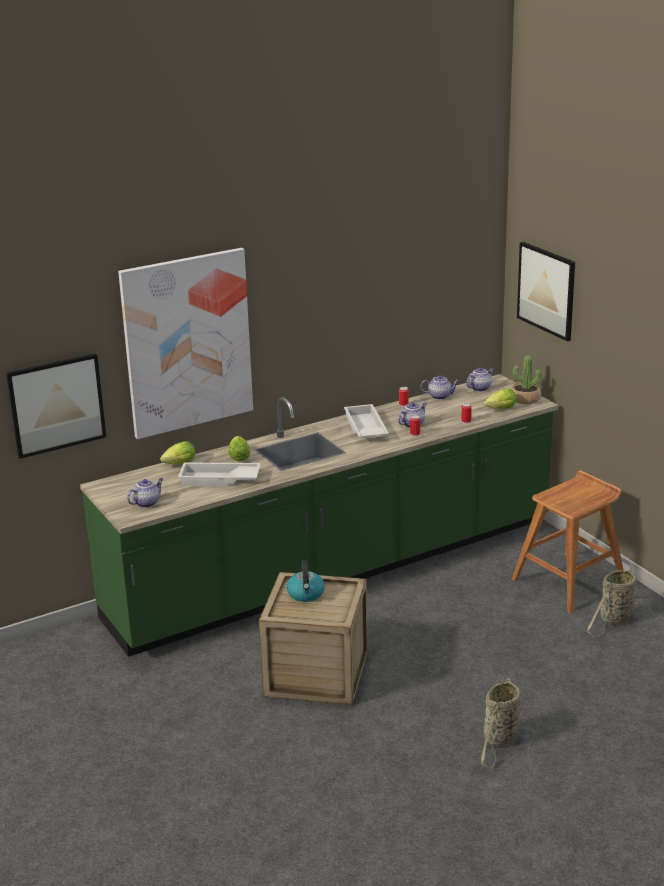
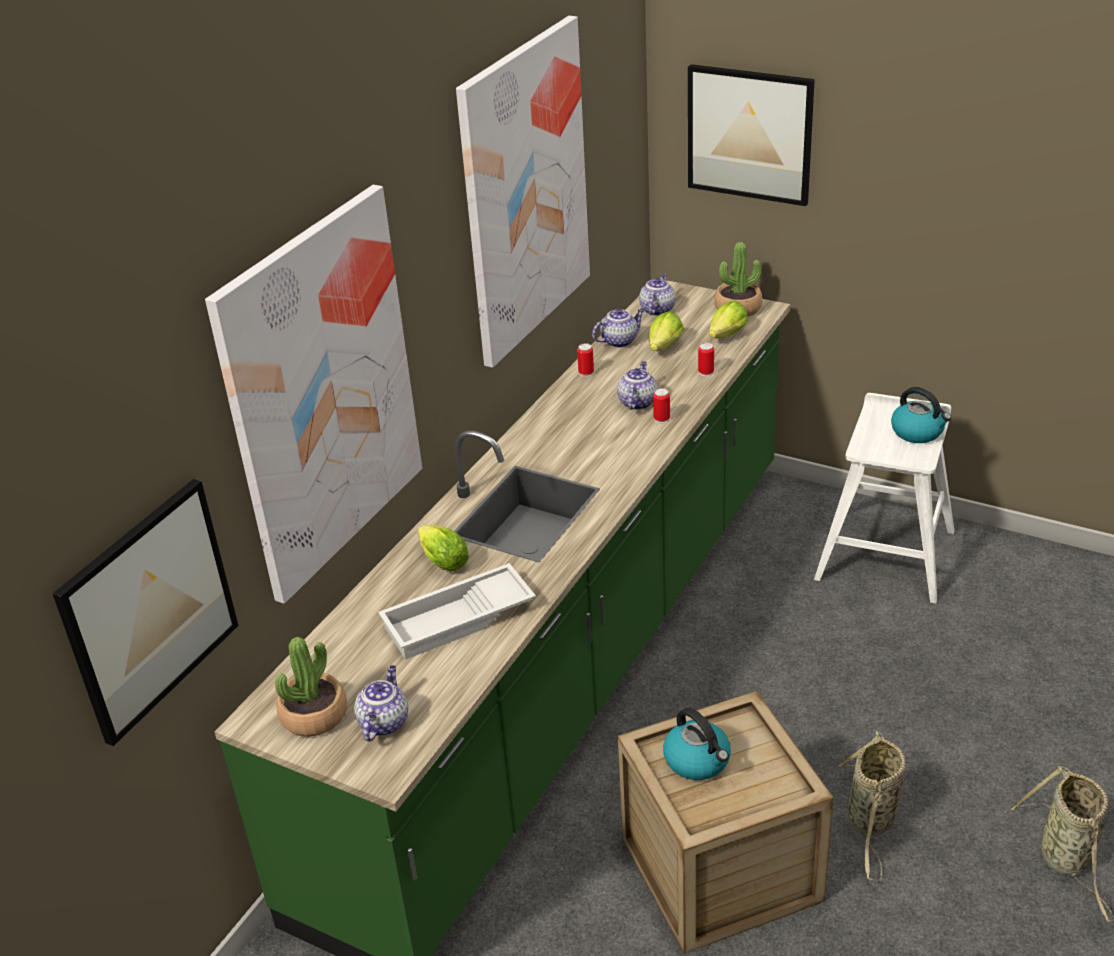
camera: 30 degrees left, 10 degrees up
(123, 491) = (314, 715): none -> potted plant
(178, 464) = (354, 616): lettuce -> lettuce (663, 348)
(364, 428) = (577, 434): white tray -> none
(369, 283) = (524, 191): none -> picture
(570, 582) = (886, 553): brown stool -> white stool
(589, 498) = (918, 432): none -> kettle
(614, 620) = (995, 591): basket -> basket (871, 822)

